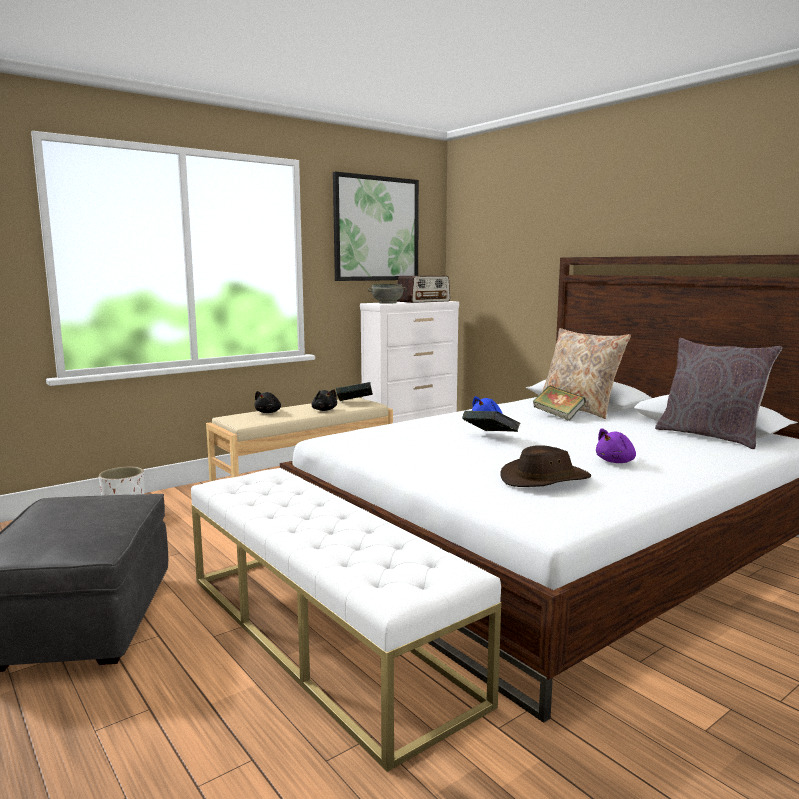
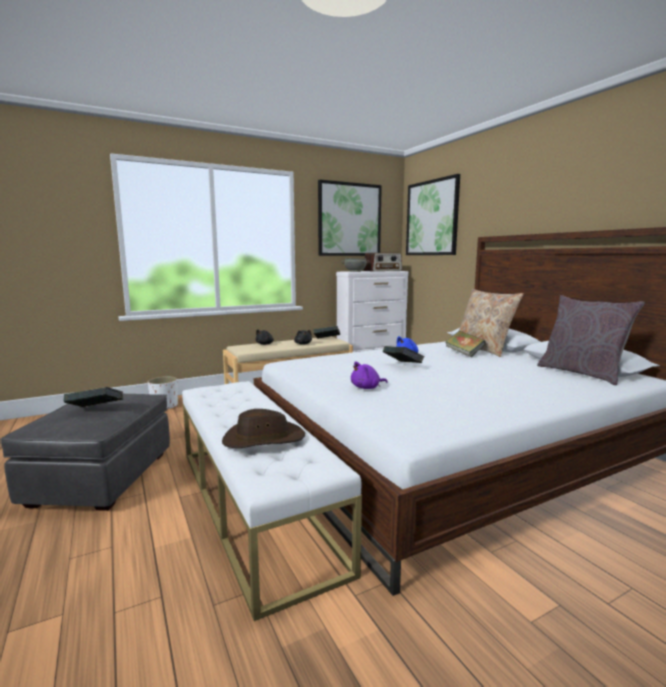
camera: 10 degrees right, 0 degrees up
(79, 522) = (96, 410): none -> book
(491, 228) = (432, 218): none -> picture
(545, 479) = (426, 399): brown hat -> brown hat (263, 439)
(616, 462) = (492, 389): purple plush toy -> purple plush toy (367, 388)

